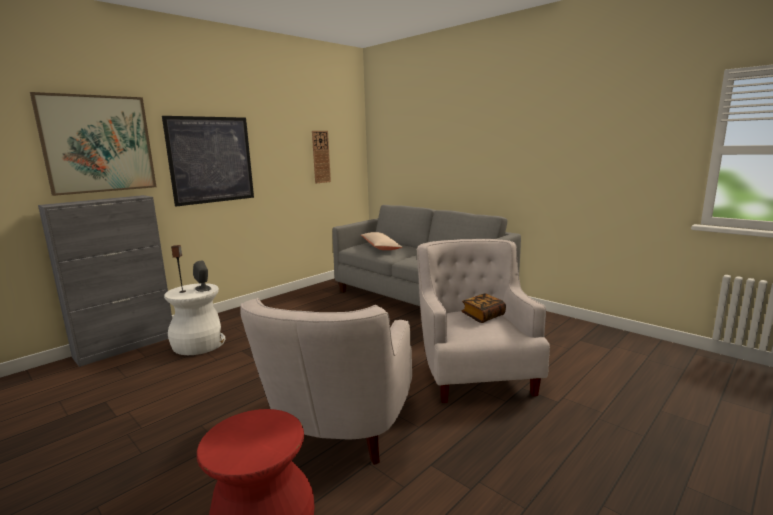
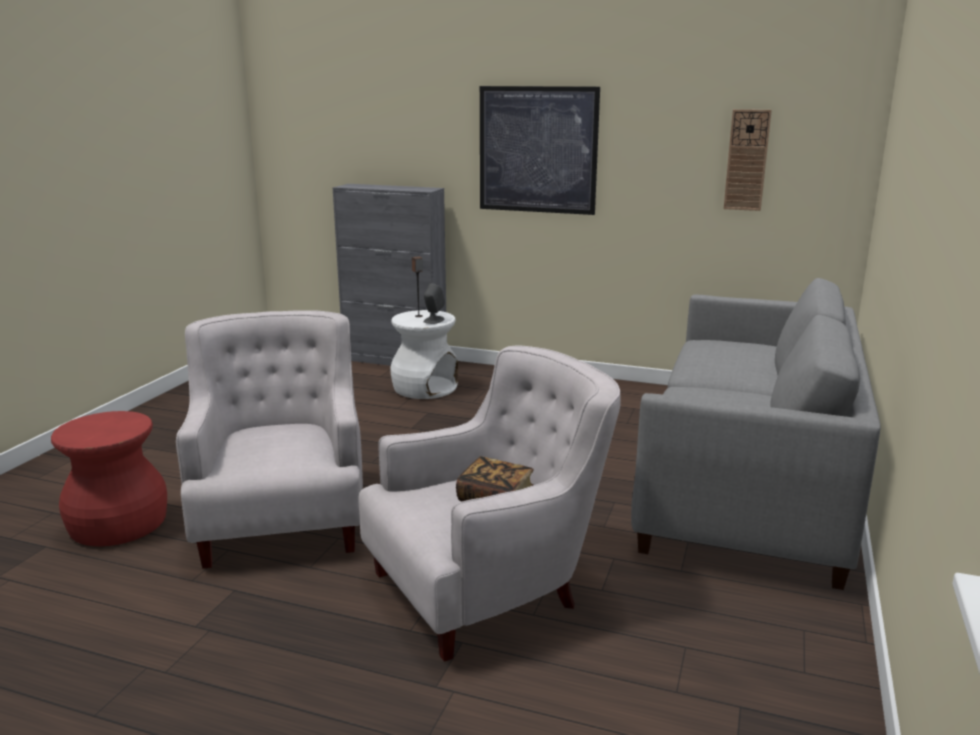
camera: 65 degrees right, 5 degrees up
(98, 144) = (409, 121): picture -> none
(339, 431) = (282, 517): white armchair -> white armchair turned 90 degrees clockwise
(380, 247) = (726, 356): beige pillow -> none

